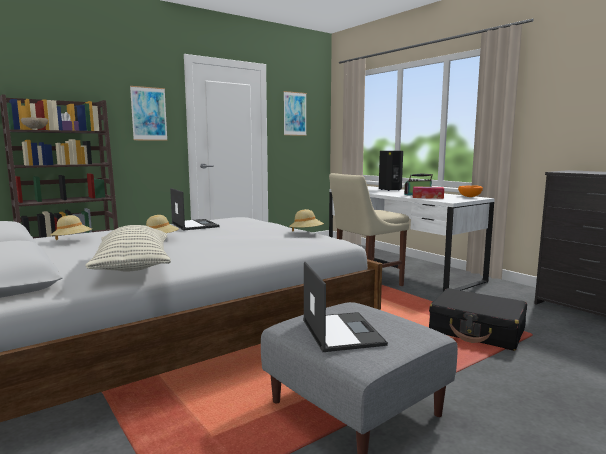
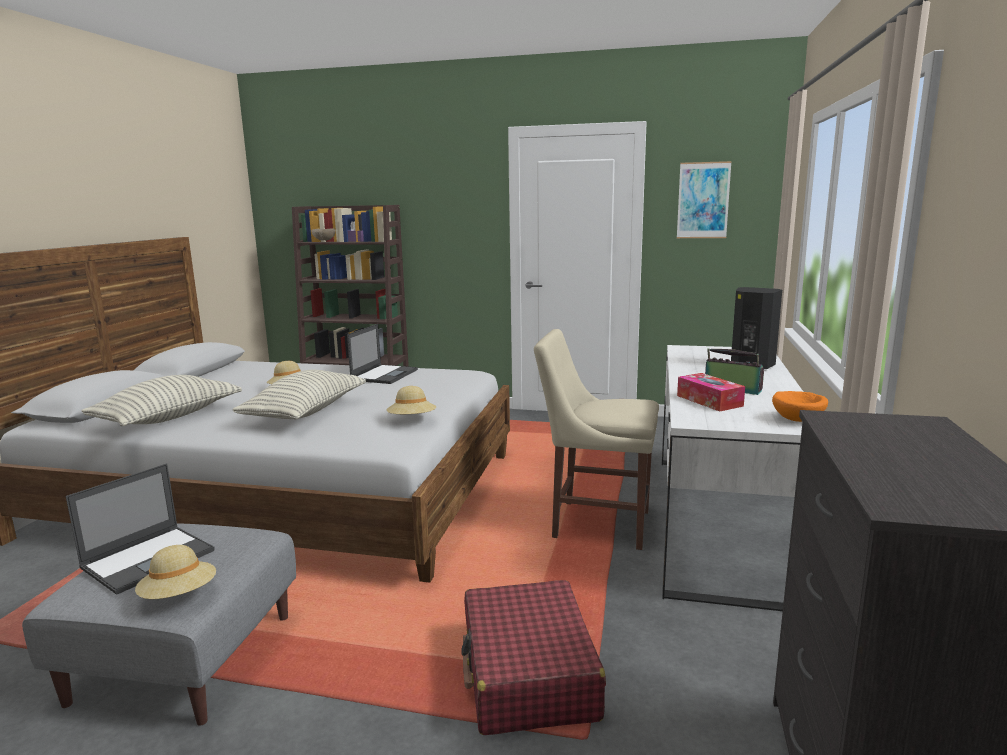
camera: 50 degrees right, 5 degrees up
(72, 241) = (250, 372): beige hat -> beige hat (179, 596)
(149, 114) = (458, 214): picture -> none
(232, 243) = (305, 413): none -> pillow
(477, 331) = (528, 674): black suitcase -> red suitcase

